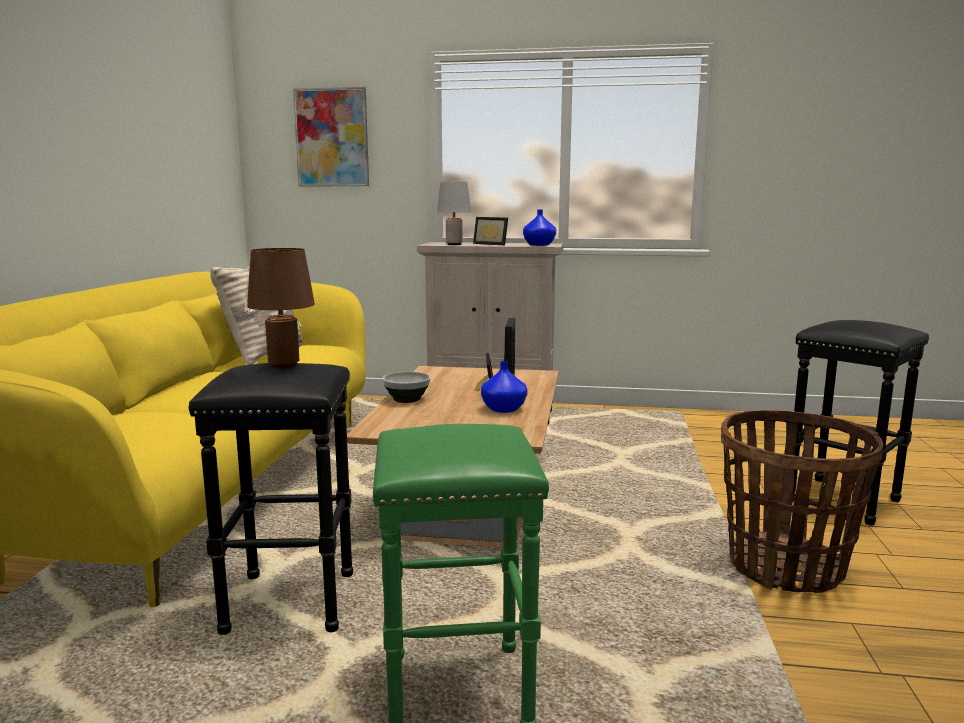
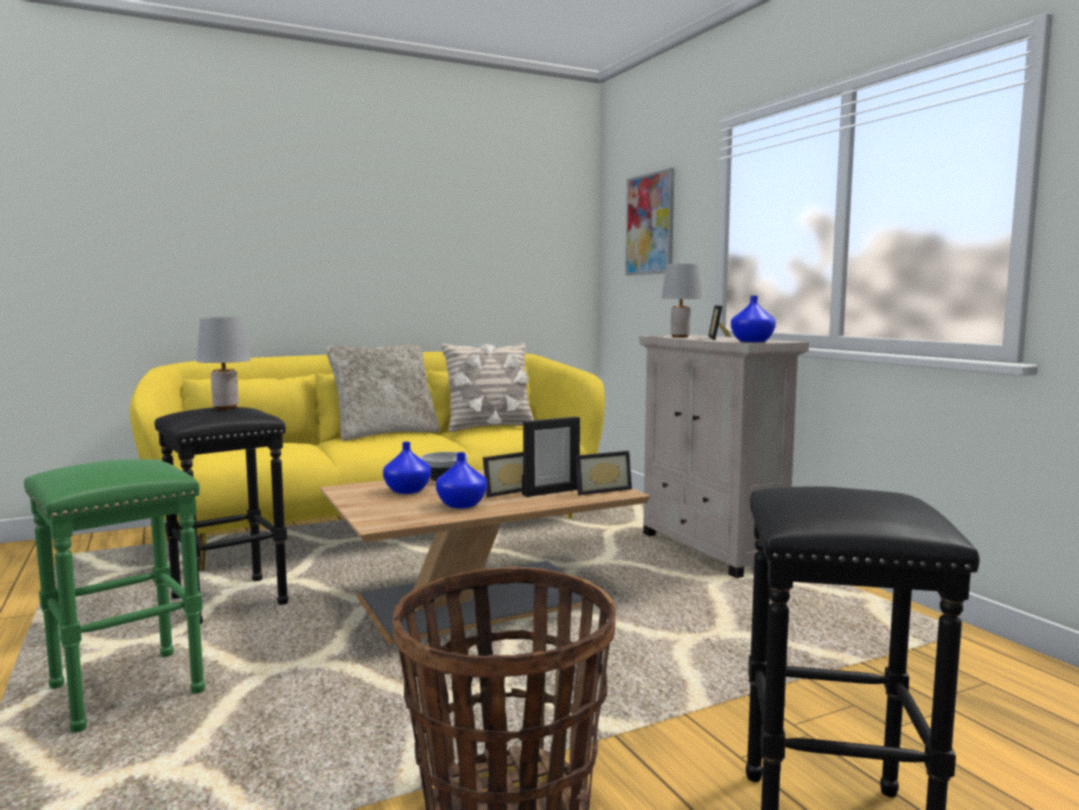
camera: 55 degrees right, 5 degrees down
(188, 381) = (385, 433): none -> beige pillow
(283, 365) = (226, 407): brown table lamp -> grey table lamp
(425, 414) = (406, 490): none -> blue vase
(526, 375) = (600, 490): none -> picture frame

